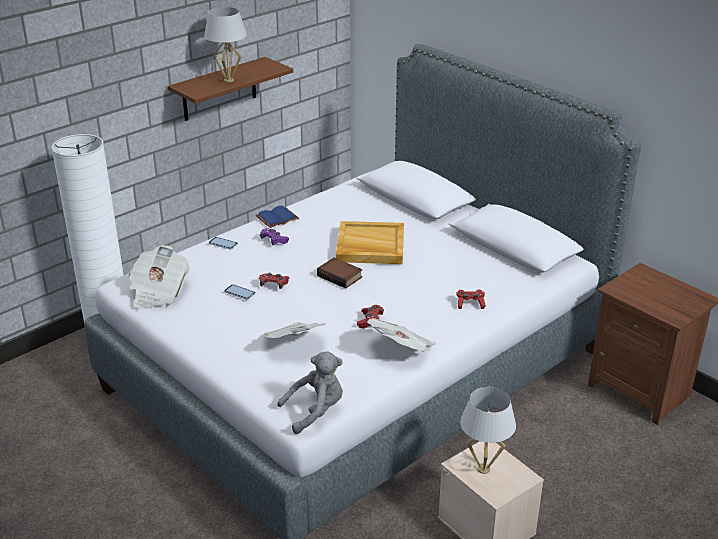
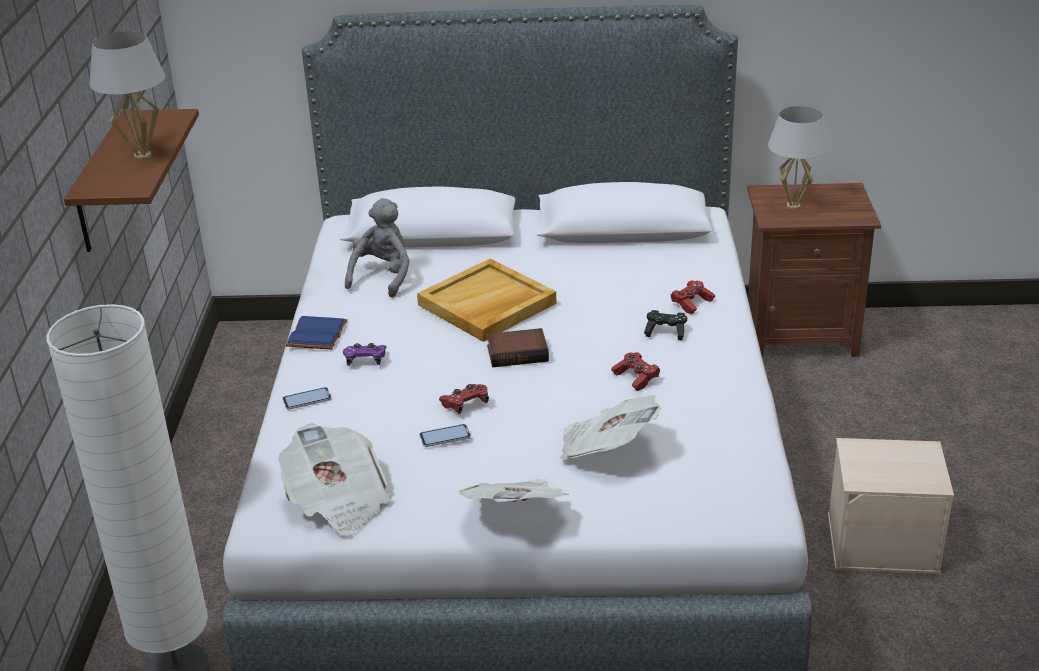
camera: 45 degrees left, 0 degrees up
(315, 411) = (757, 497): grey plush toy -> grey plush toy (383, 276)
(402, 350) = (718, 384): newspaper -> newspaper (517, 513)
(428, 309) = (665, 332): none -> black game controller
(483, 469) = (884, 469): white table lamp -> white table lamp (793, 206)

